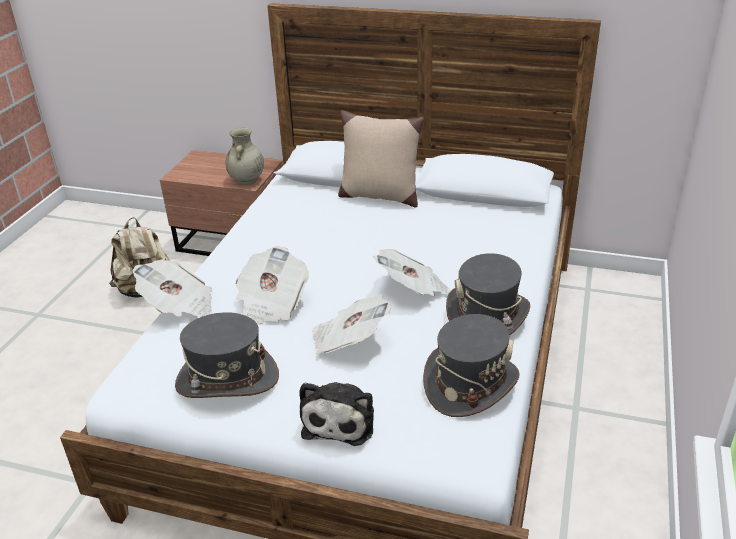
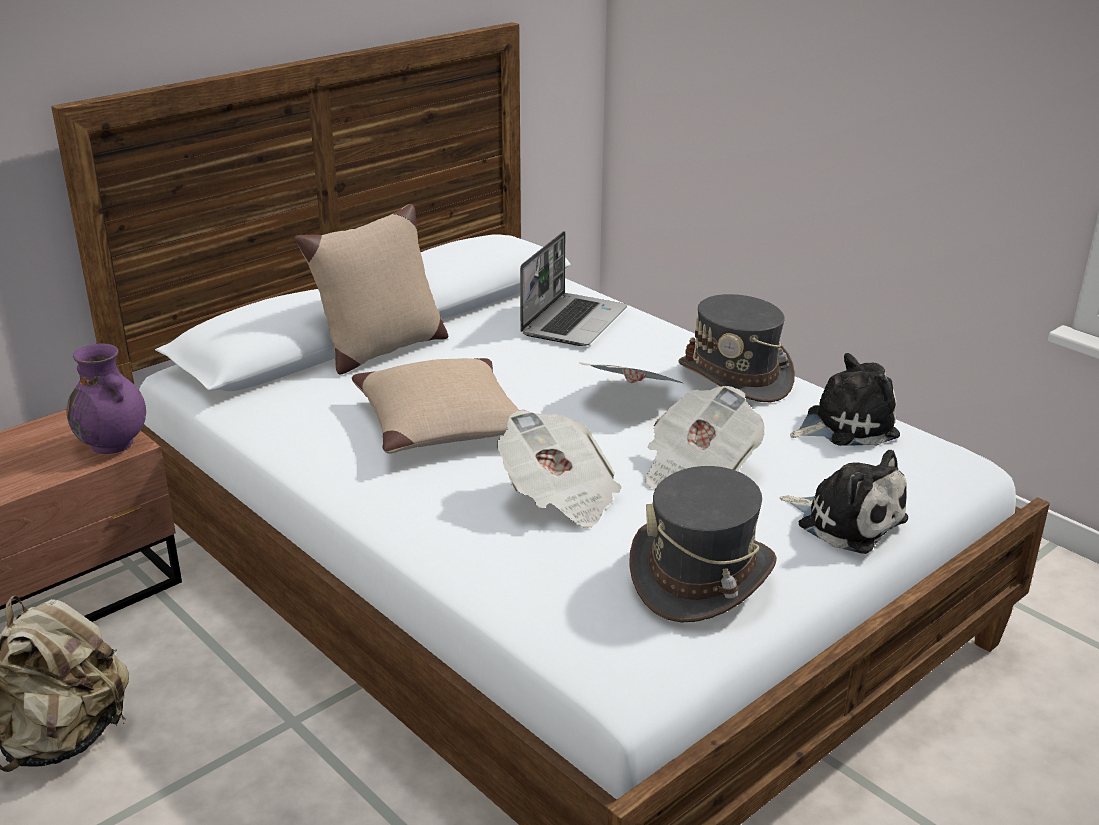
camera: 60 degrees left, 5 degrees down
(179, 306) = (469, 575): newspaper -> none
(247, 180) = (113, 444): beige vase -> purple vase
(319, 243) = (443, 423): none -> beige pillow
(470, 384) = (845, 425): grey hat -> plush toy
(489, 235) = (573, 321): none -> laptop

